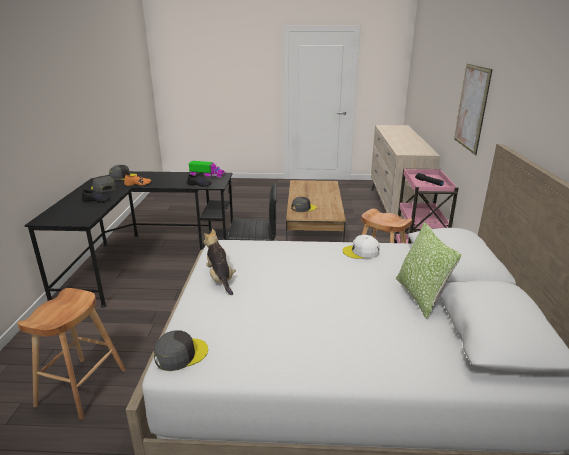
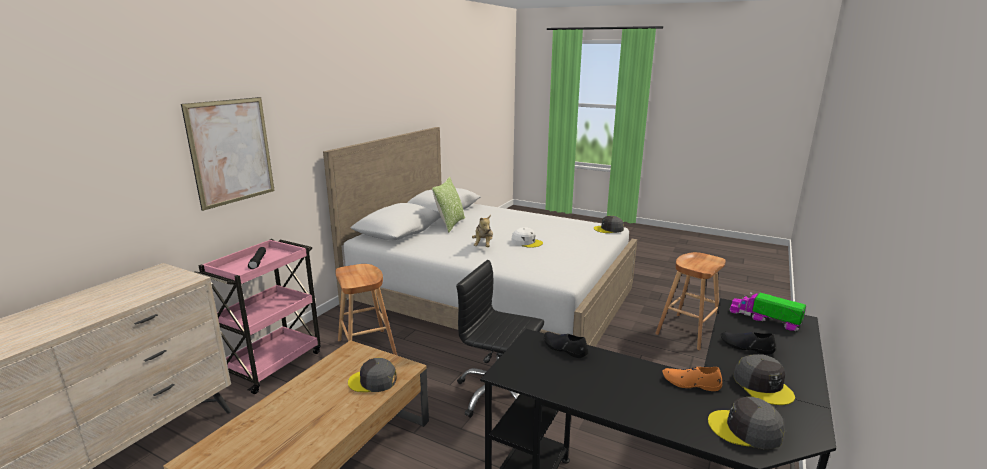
camera: 155 degrees left, 5 degrees down
(207, 175) = (539, 380): toy truck -> toy truck (764, 319)
(220, 279) = (574, 254): plush toy -> plush toy (483, 245)
(361, 252) = (443, 250): white cap -> white cap (526, 242)

